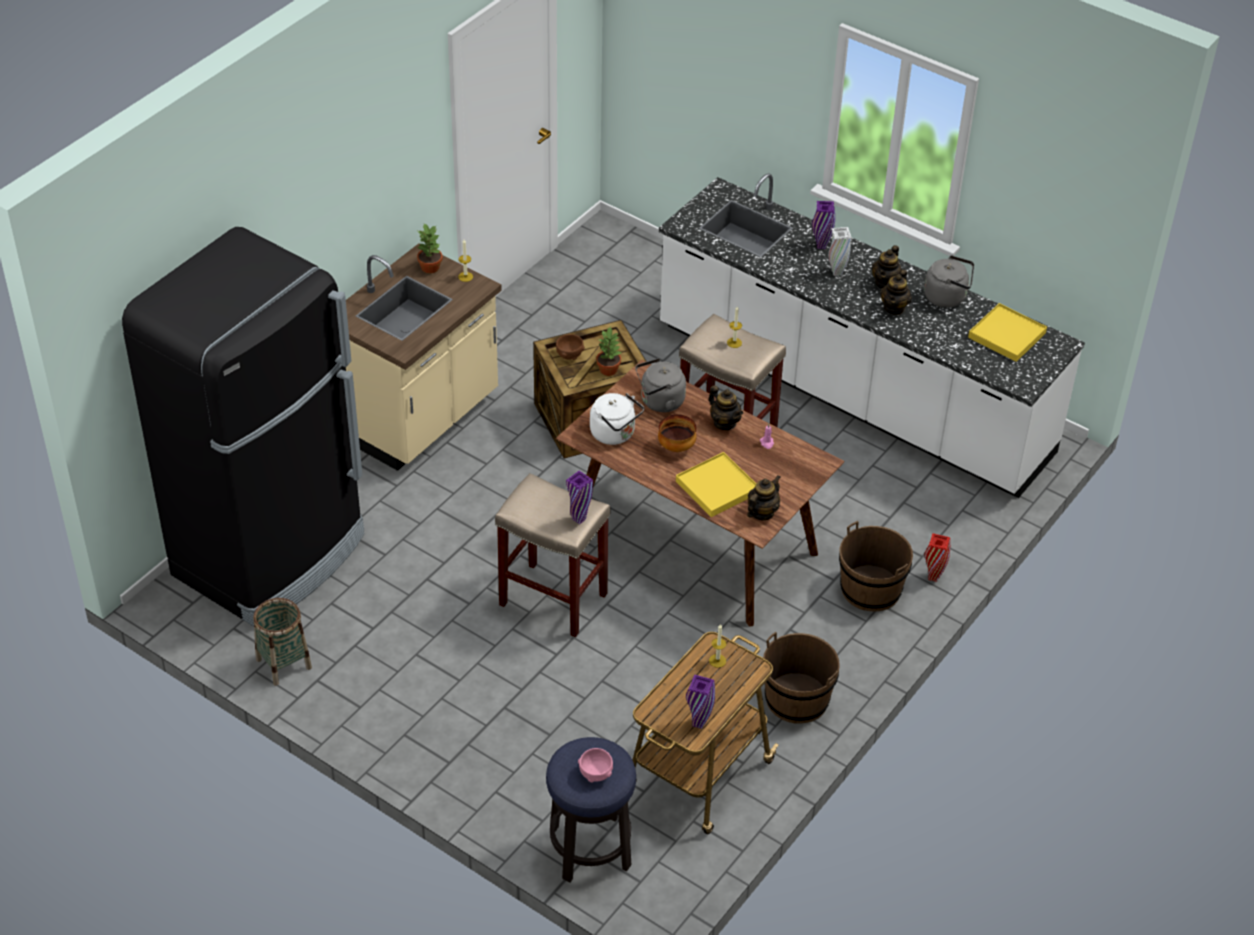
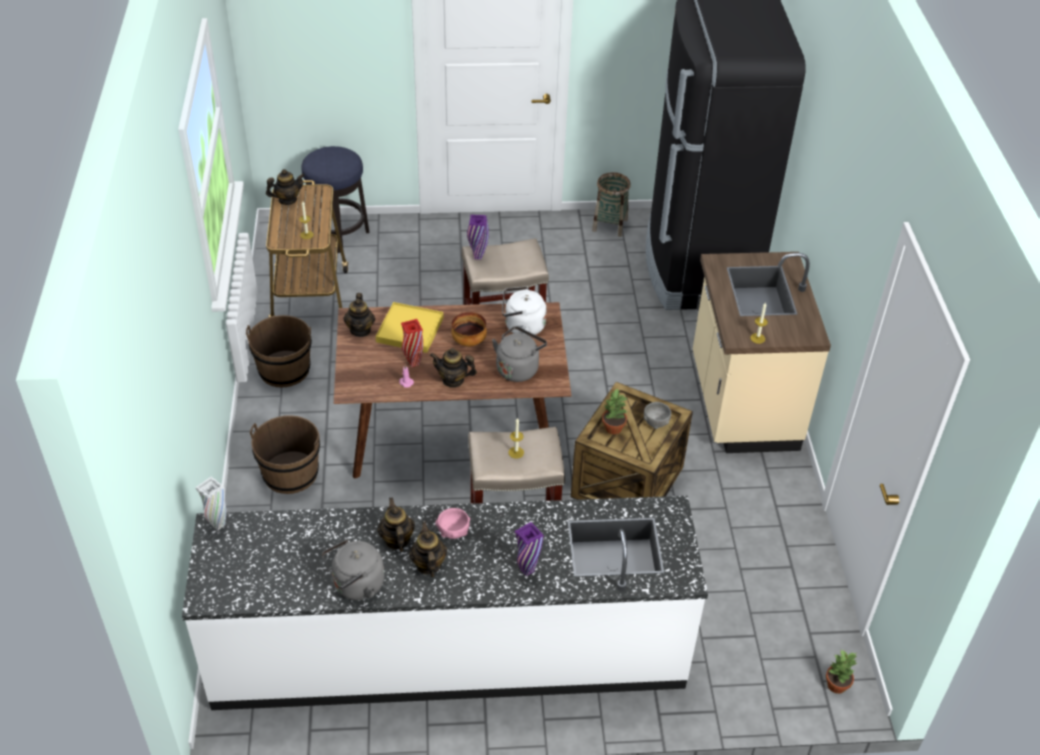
camera: 140 degrees right, 0 degrees up
(430, 267) = (792, 330): potted plant -> potted plant (837, 685)
(569, 355) = (655, 422): brown bowl -> grey bowl
(596, 773) = (326, 159): pink bowl -> pink bowl (453, 532)
(698, 723) = (287, 200): purple vase -> teapot
(836, 272) = (483, 547): white vase -> white vase (218, 525)
(932, 577) = (248, 511): red vase -> red vase (413, 363)
(1006, 335) = (266, 575): yellow tray -> none

